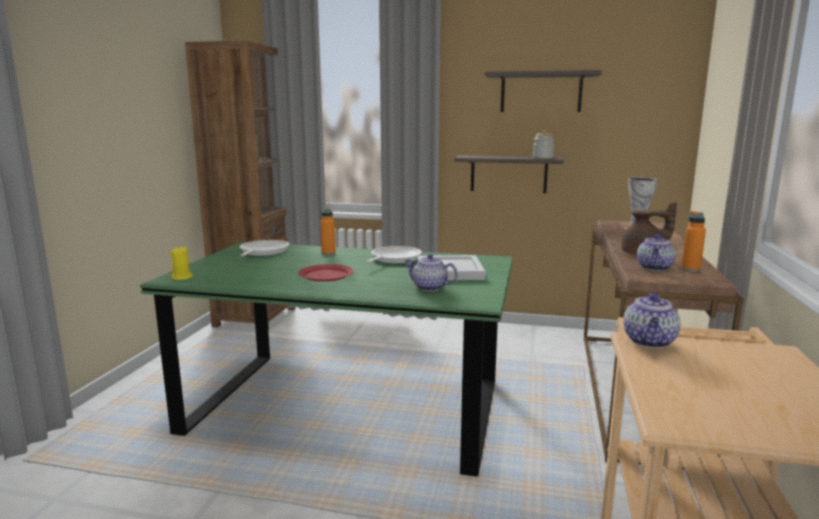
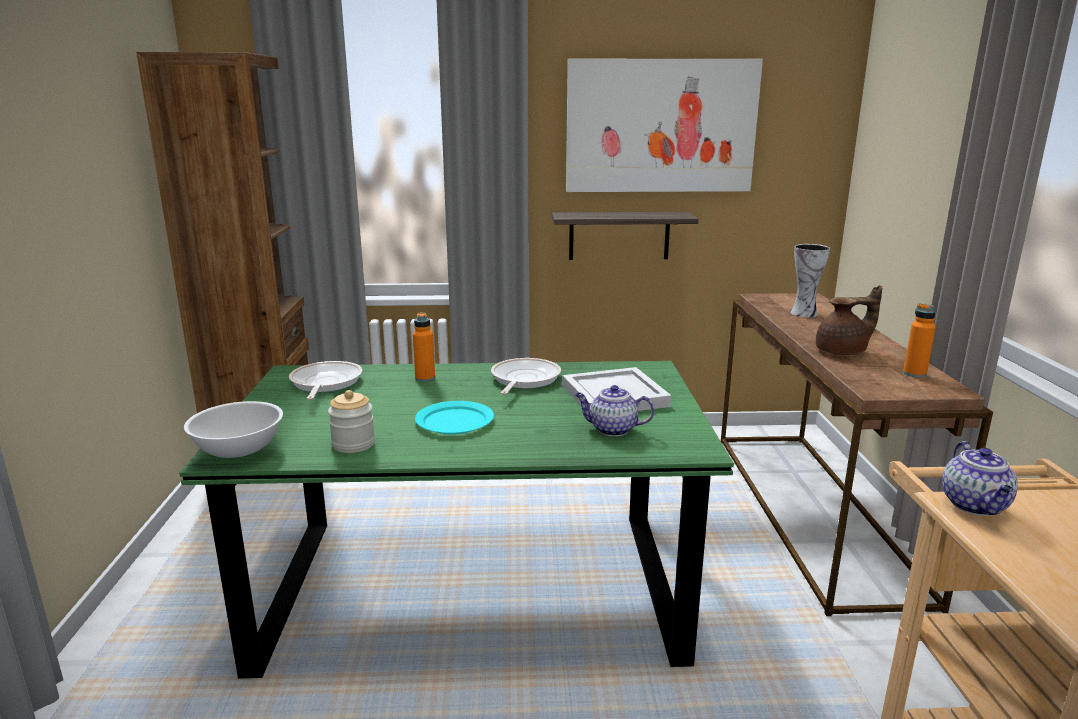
camera: 15 degrees left, 5 degrees up
(182, 277) = (239, 449): yellow candle -> white bowl
(326, 275) = (455, 421): red plate -> turquoise plate
(541, 92) = (660, 126): shelf -> picture
(543, 157) = (668, 215): jar -> jar (353, 444)
(655, 268) = (875, 375): teapot -> none

